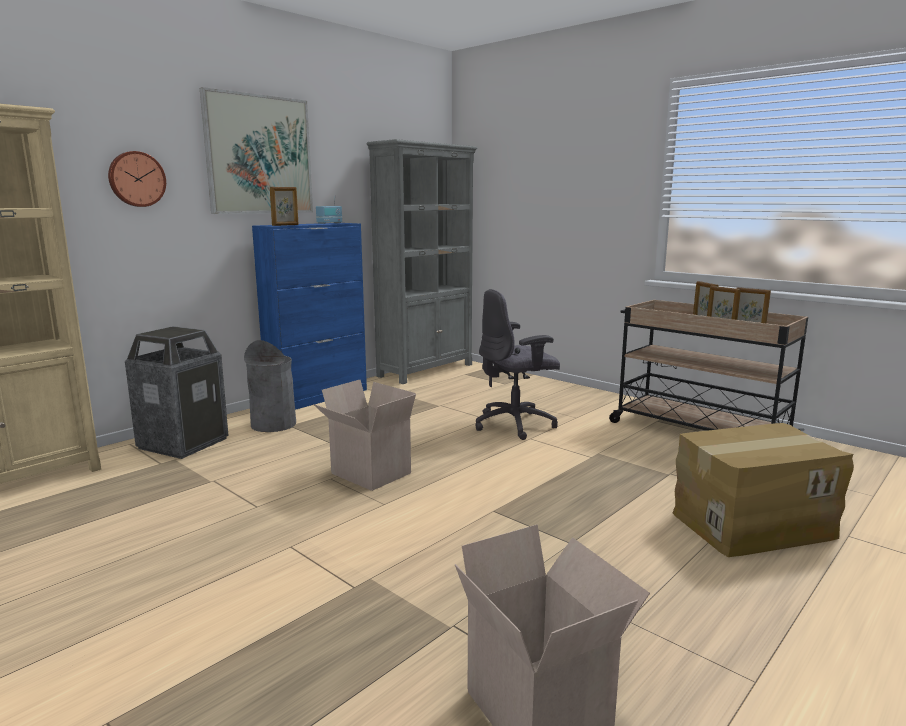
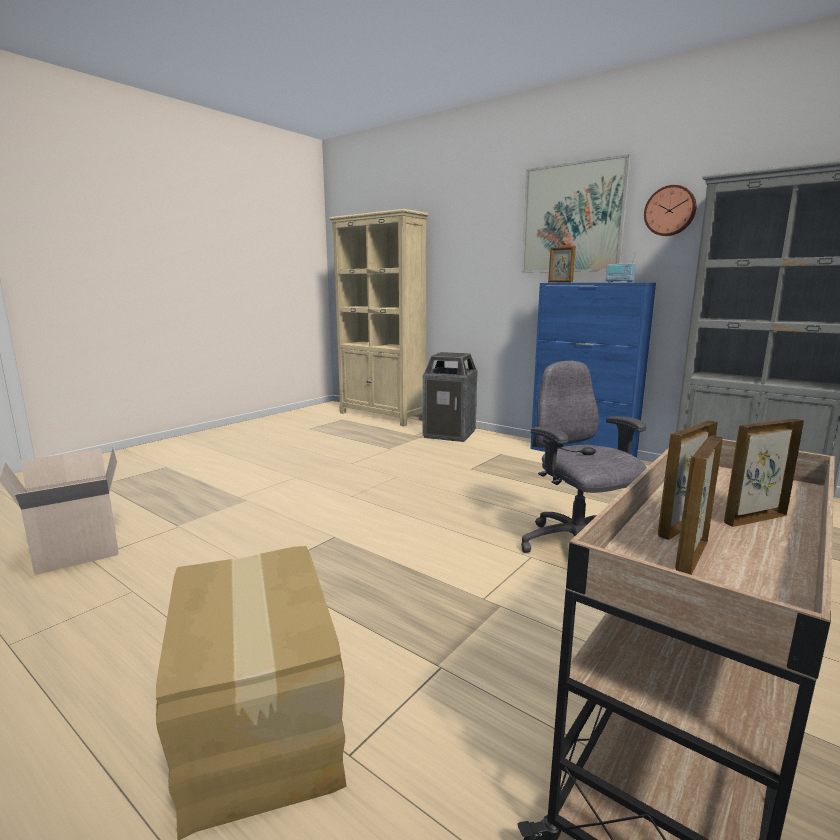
camera: 85 degrees right, 0 degrees up
(136, 179) = (477, 248): wall clock -> wall clock (670, 211)
(273, 424) = (500, 449): grey trash can -> none
(368, 474) = (408, 487): cardboard box -> none

